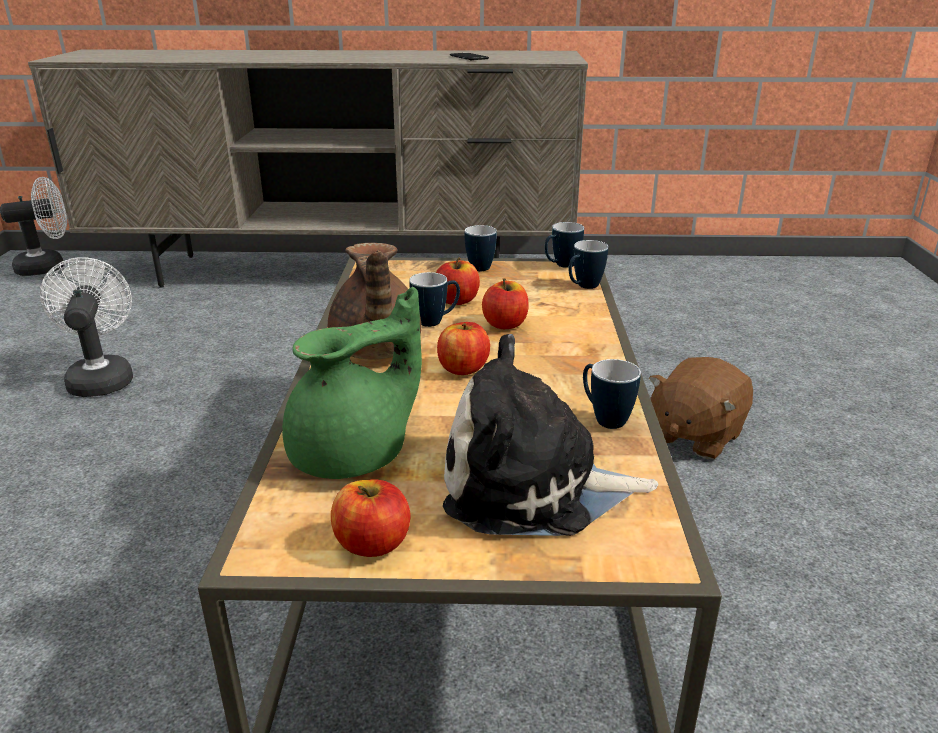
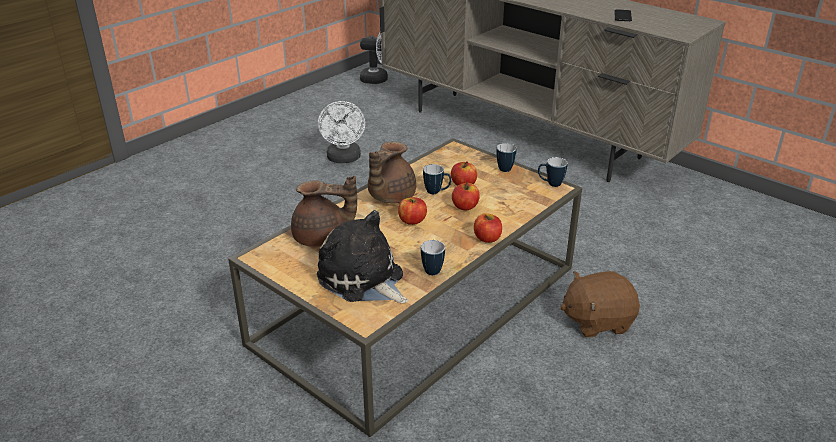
camera: 40 degrees right, 5 degrees up
(101, 377) = (344, 159): white fan -> white fan turned 150 degrees clockwise
(354, 455) = (322, 238): green teapot -> brown teapot
(372, 543) = (287, 271): apple -> apple (487, 238)
(583, 287) = (539, 201): mug -> none

